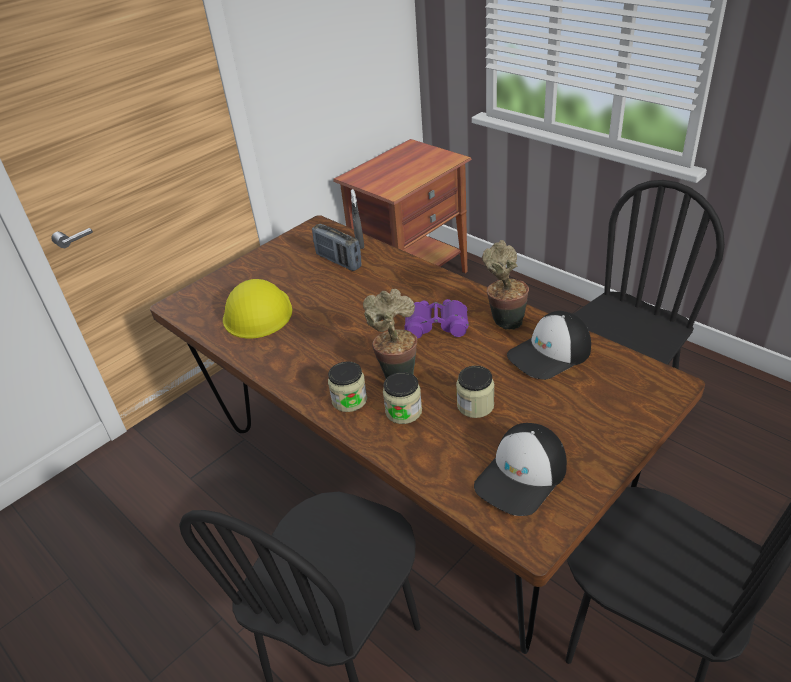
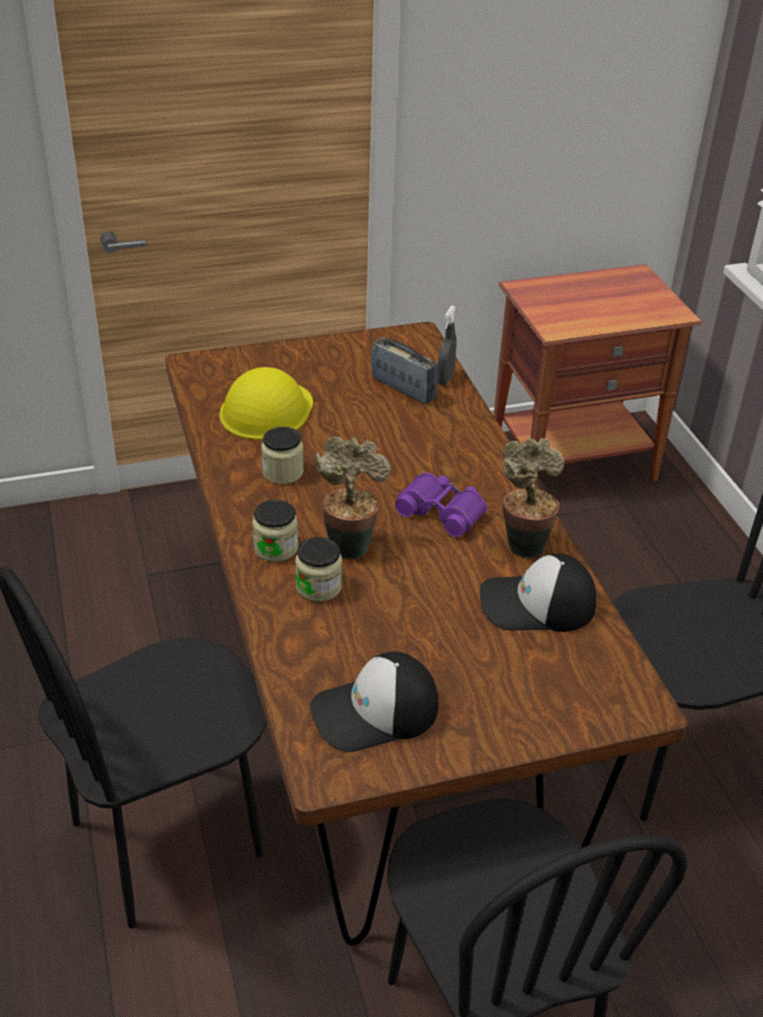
camera: 25 degrees right, 0 degrees up
(338, 261) = (403, 388): radio -> radio turned 150 degrees clockwise
(475, 405) = (398, 618): jar -> jar (282, 472)

